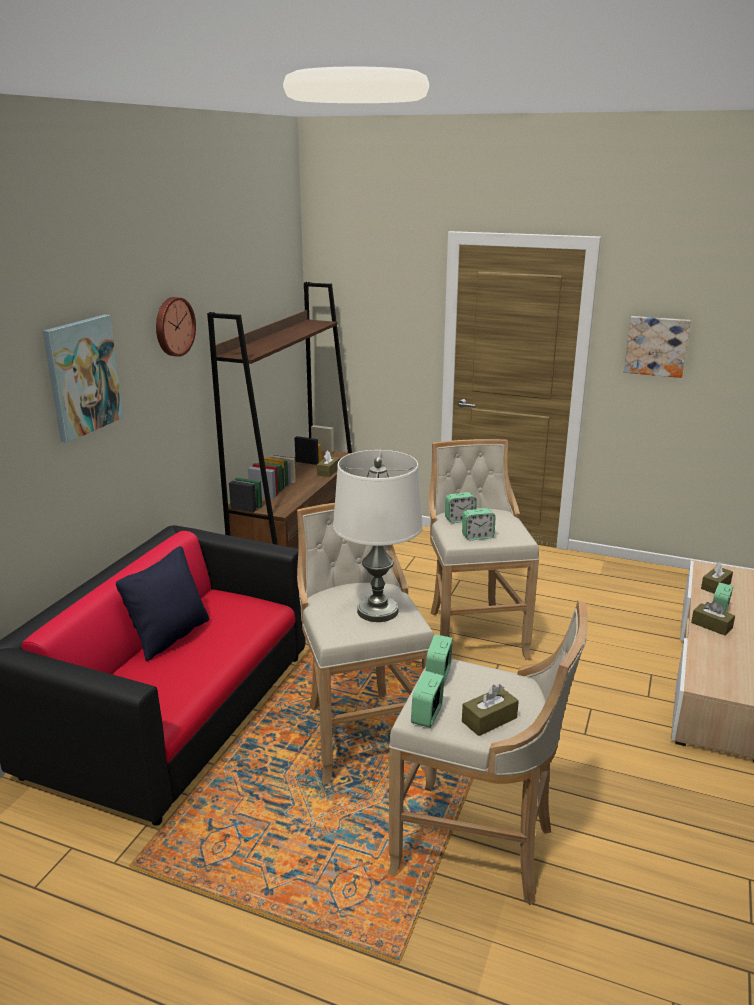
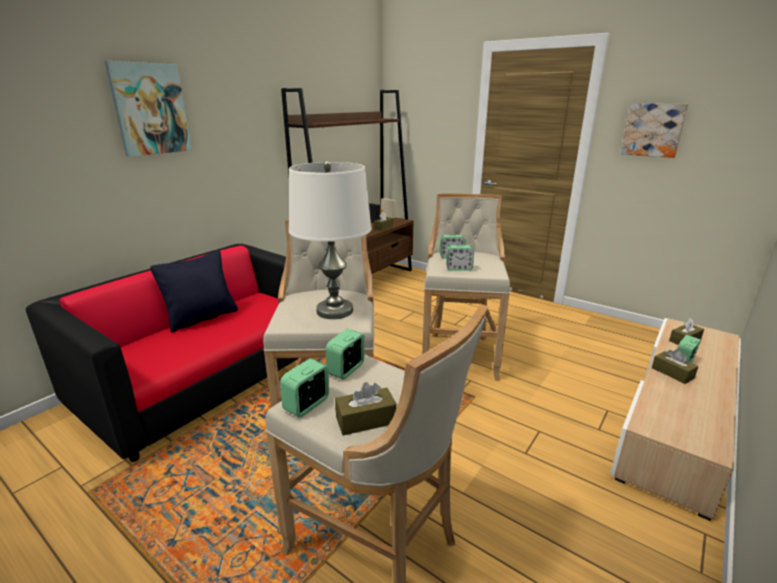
camera: 15 degrees right, 0 degrees up
(173, 326) = (249, 93): wall clock -> none

